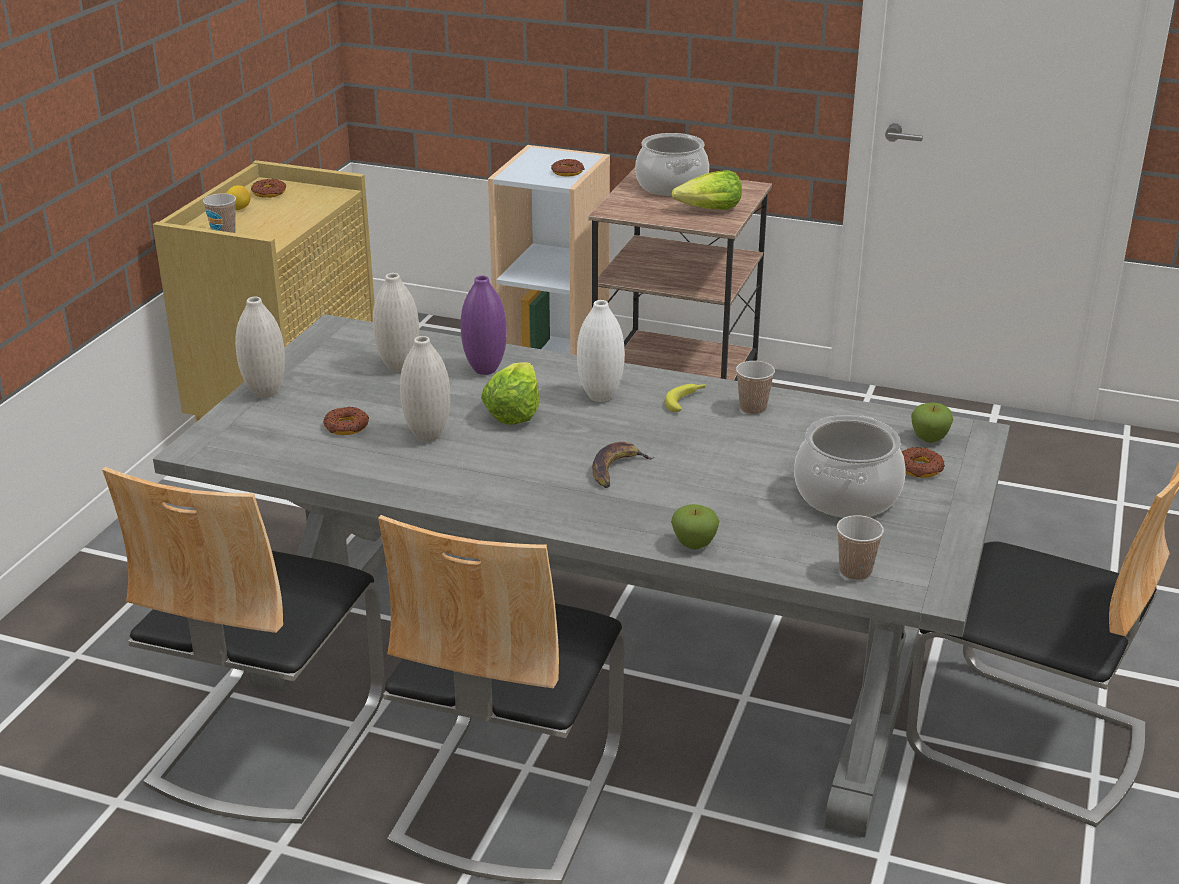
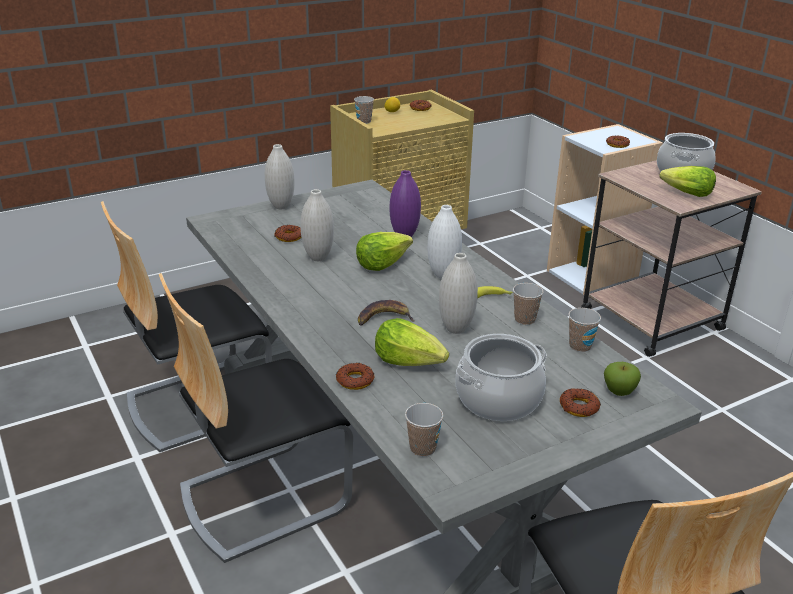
camera: 40 degrees right, 0 degrees up
(399, 367) = (363, 218): white vase -> white vase (456, 329)
(694, 544) = (355, 380): apple -> donut
(713, 500) = (409, 361): none -> lettuce
(838, 412) = (580, 346): none -> cup

